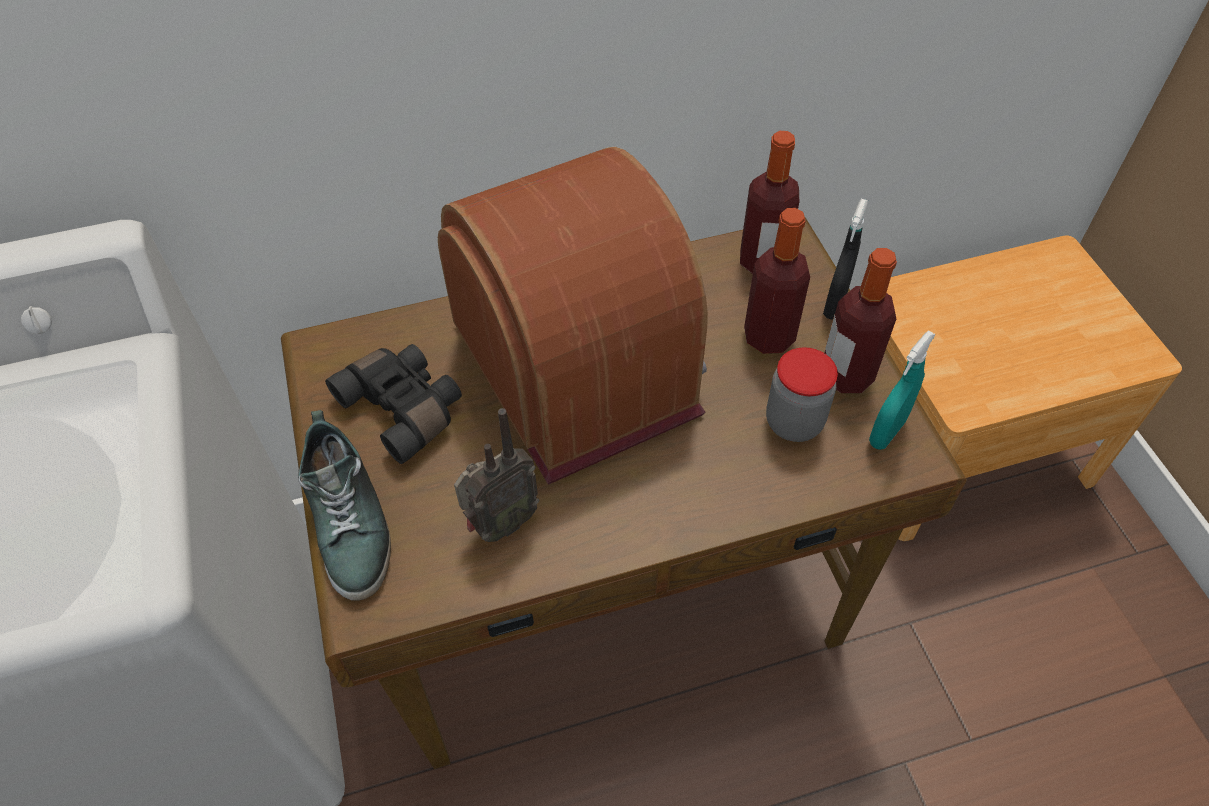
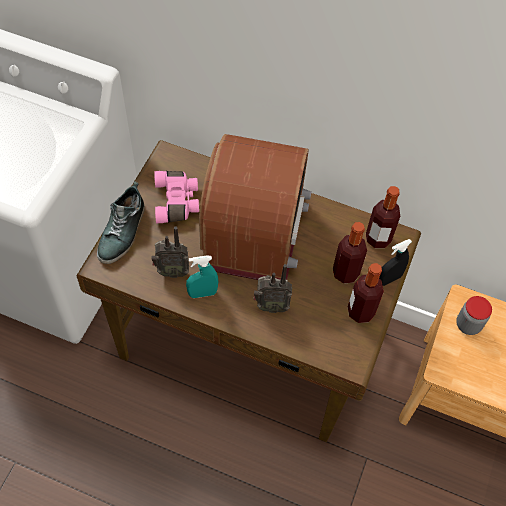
camera: 35 degrees right, 5 degrees up
(405, 408) = (177, 202): black binoculars -> pink binoculars
(713, 461) = (270, 305): none -> radio
(794, 422) = (318, 314): jar -> jar (468, 325)
(887, 432) = (352, 346): turquoise spray bottle -> turquoise spray bottle (202, 293)

